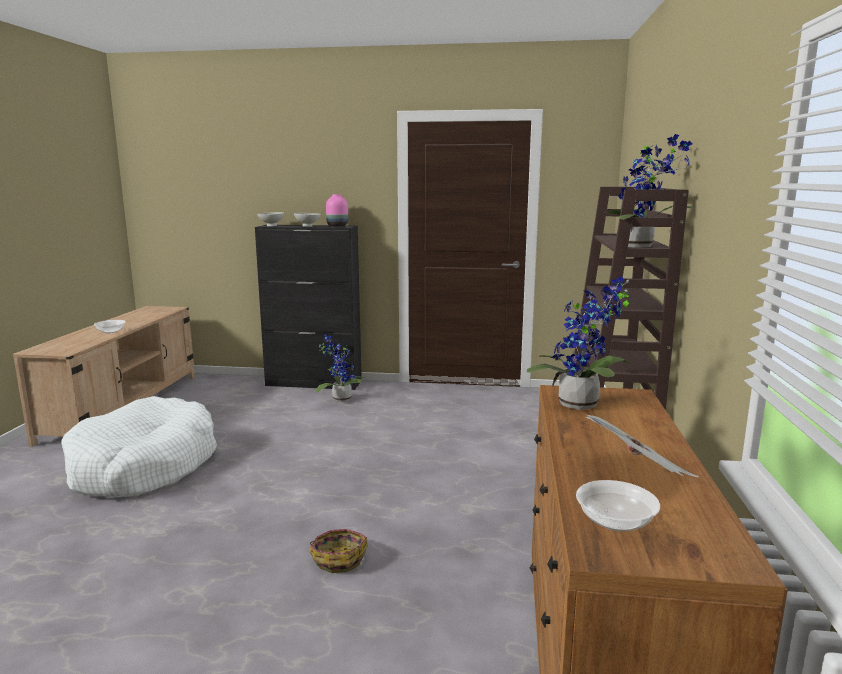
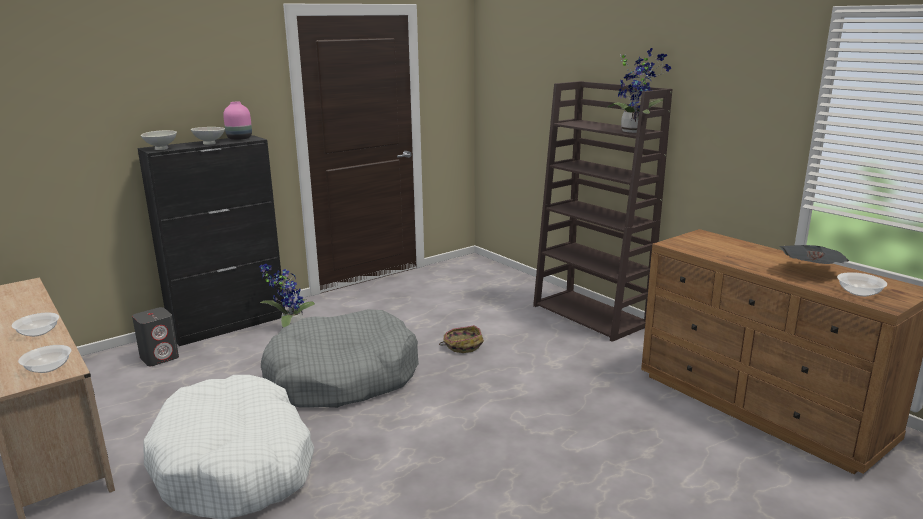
camera: 45 degrees left, 5 degrees up
(65, 348) = (48, 368): none -> bowl
(243, 388) = (160, 357): none -> grey speaker
(301, 442) = (342, 377): none -> grey dog bed
(338, 558) = (550, 432): basket -> basket (462, 346)
(582, 406) = (704, 248): potted plant -> none

